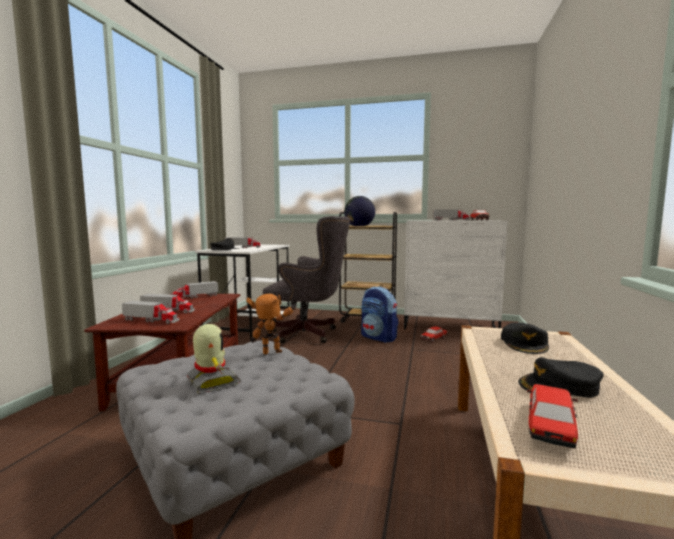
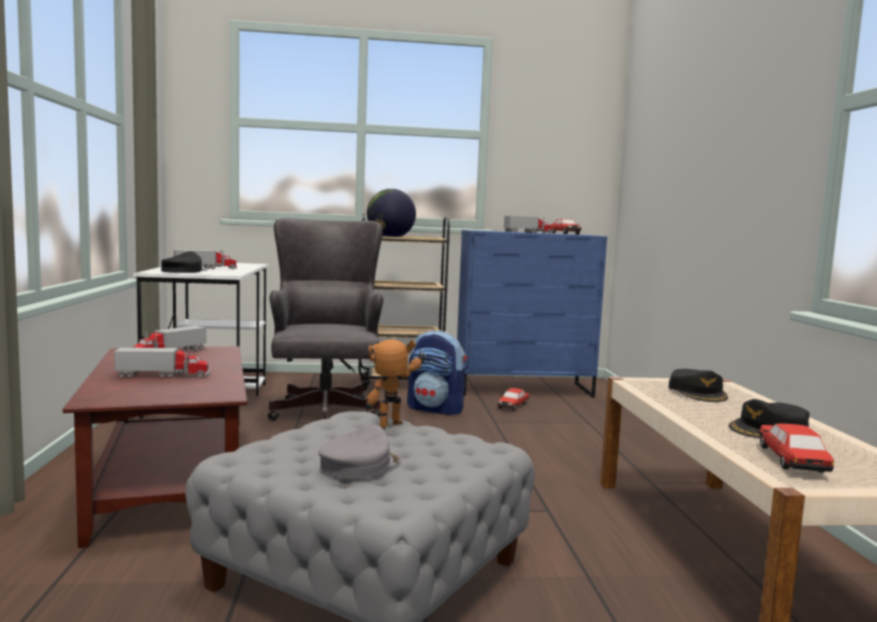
camera: 20 degrees left, 0 degrees up
(151, 320) = (161, 390): toy truck -> none
(212, 382) = (359, 465): toy robot -> grey cap
(308, 334) = (325, 410): grey office chair -> grey office chair turned 90 degrees counterclockwise
(450, 327) = (523, 389): white dresser -> blue dresser

